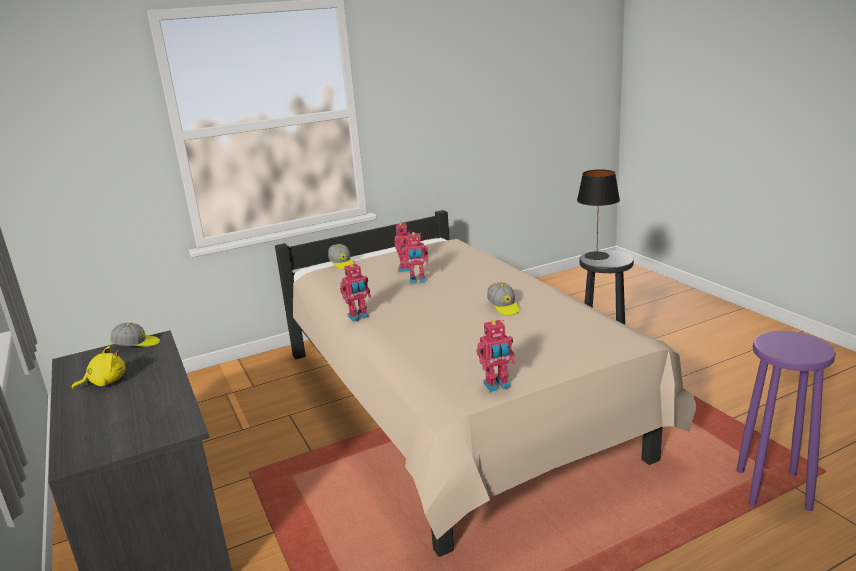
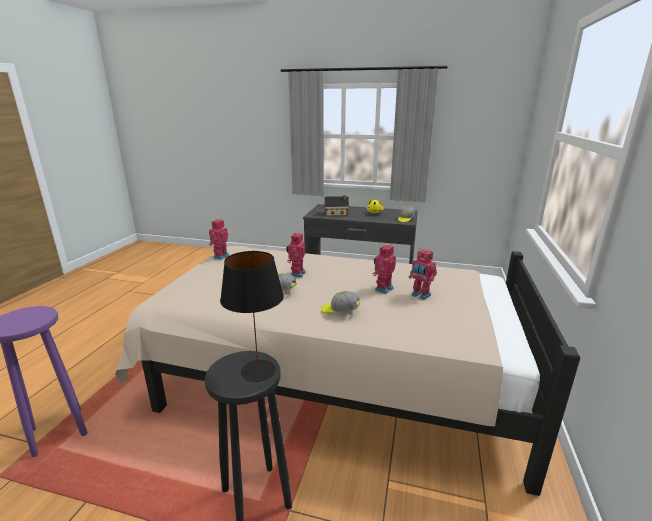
camera: 130 degrees right, 0 degrees up
(148, 410) = (337, 214): none -> toy house
(341, 264) = (476, 282): cap -> cap (339, 311)
(358, 317) = (356, 258): toy robot -> toy robot (296, 274)

